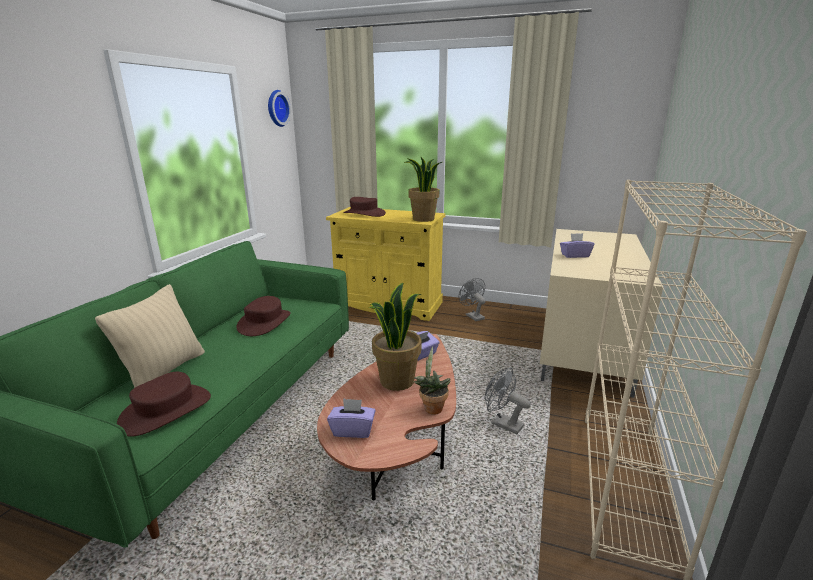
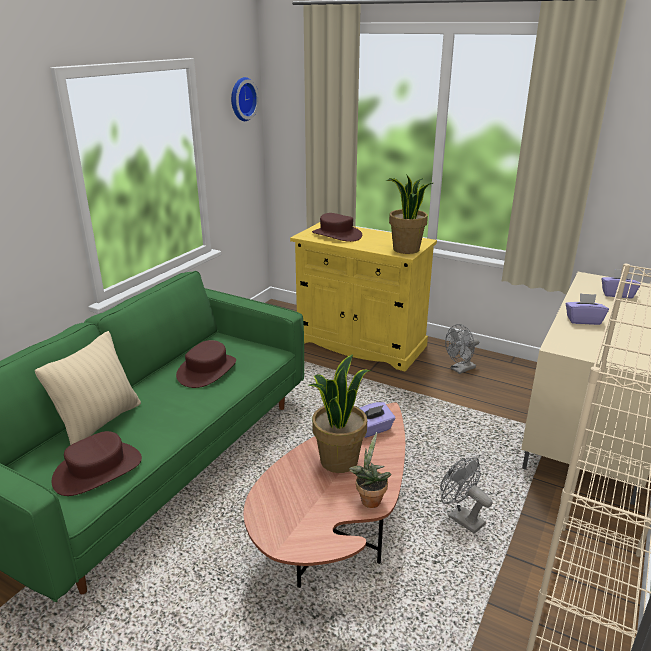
camera: 10 degrees right, 5 degrees up
(353, 430) = (280, 515): purple tissue box -> purple tissue box (617, 294)
(472, 316) = (460, 369): grey fan -> grey fan turned 105 degrees counterclockwise

